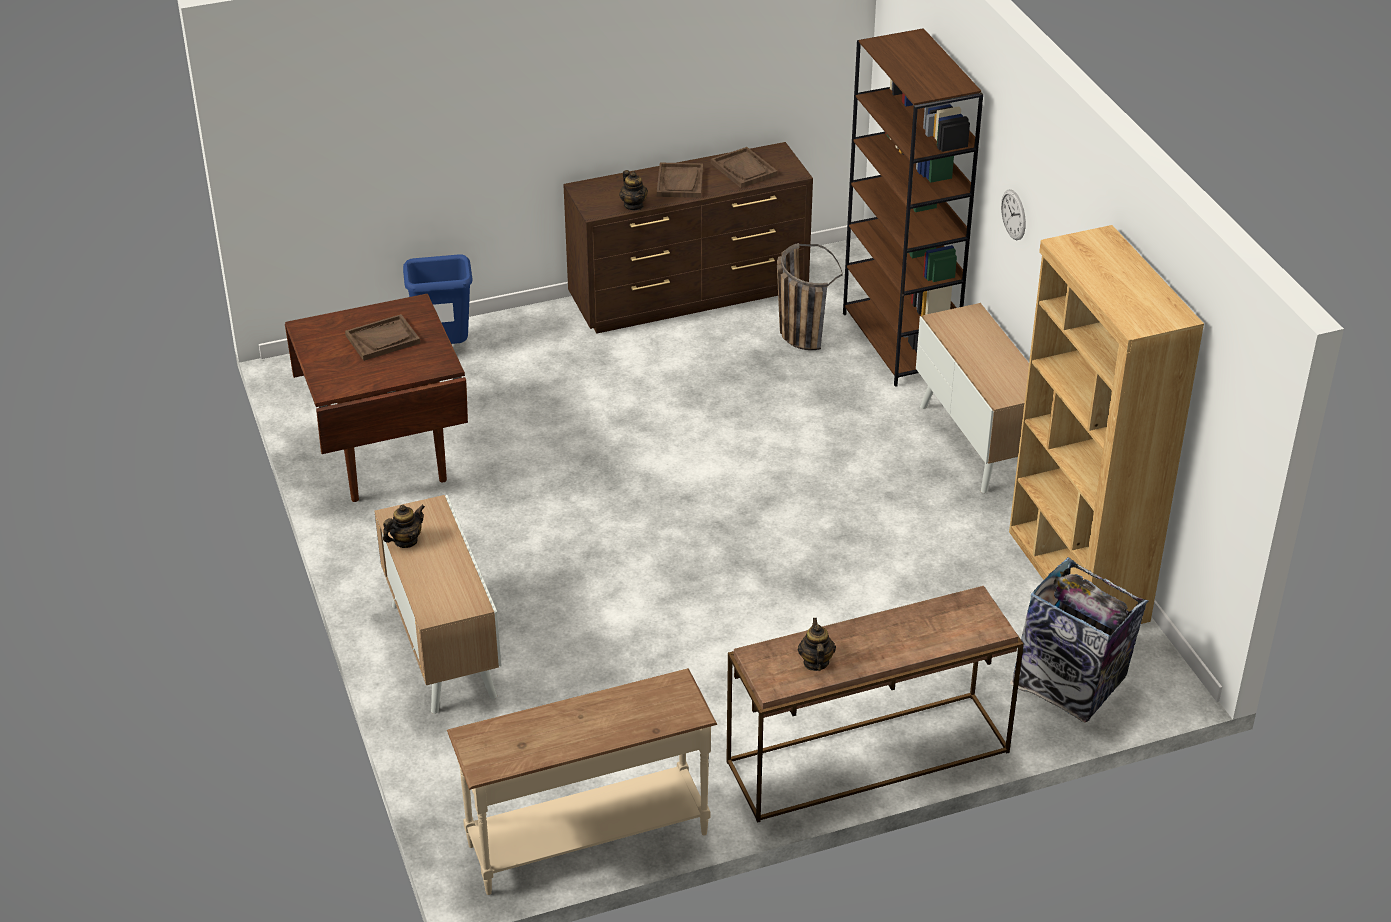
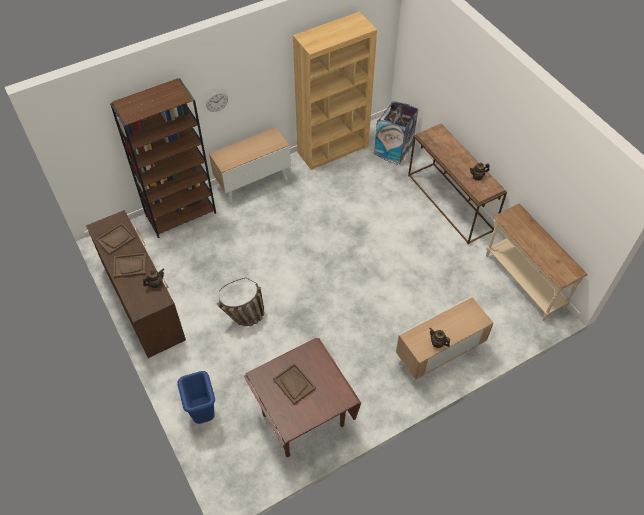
camera: 100 degrees left, 15 degrees up
(797, 330) = (173, 254): basket -> basket (244, 320)

